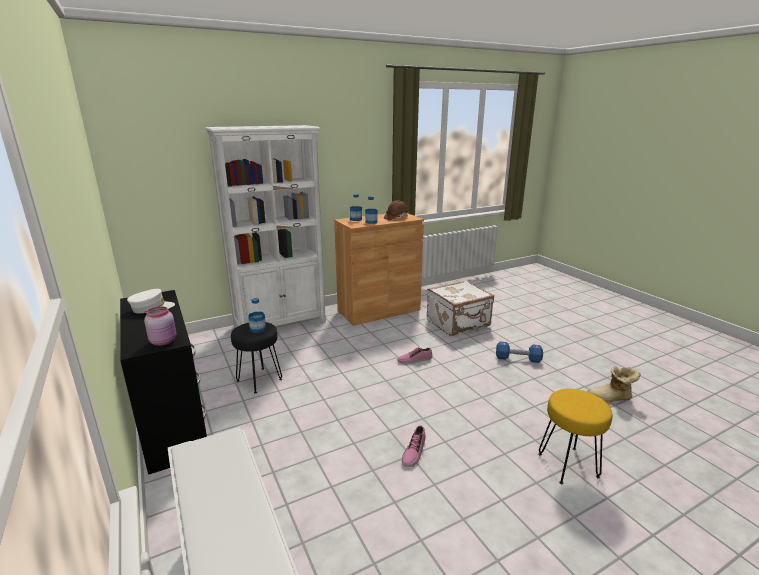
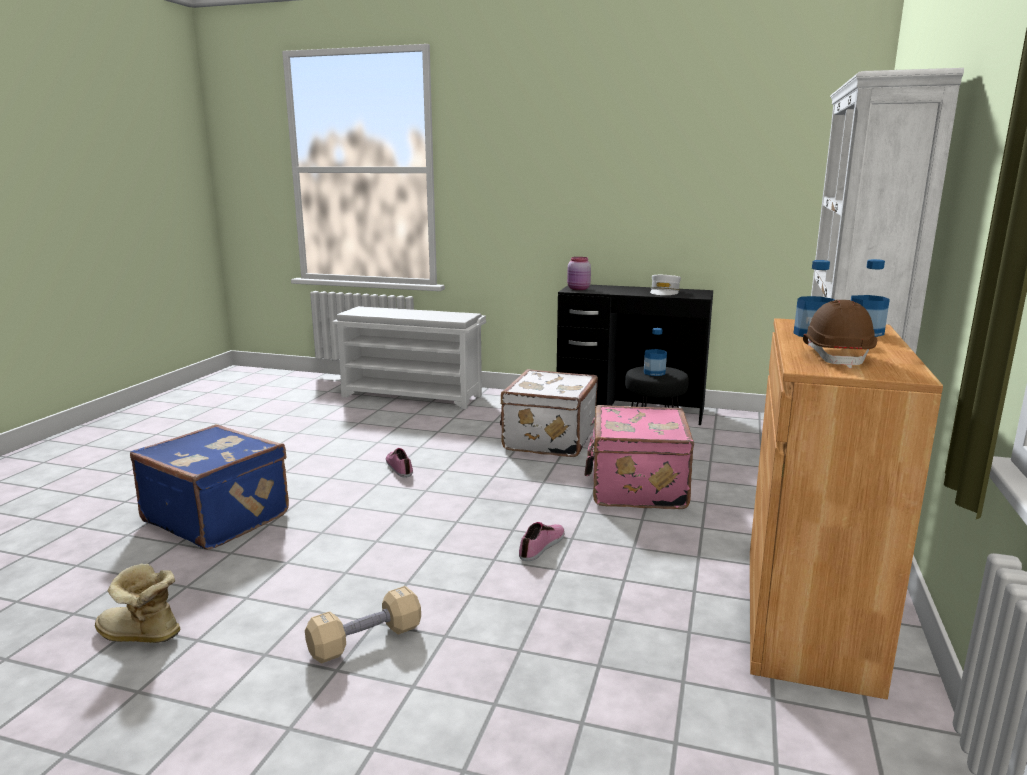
camera: 135 degrees right, 5 degrees down
(325, 364) = (635, 487): none -> pink suitcase
(458, 323) = (598, 680): white suitcase -> white suitcase (548, 439)
(518, 359) = (365, 641): blue dumbbell -> beige dumbbell
(568, 465) = (218, 517): yellow stool -> blue suitcase
(611, 398) = (139, 636): boot -> boot turned 120 degrees counterclockwise

